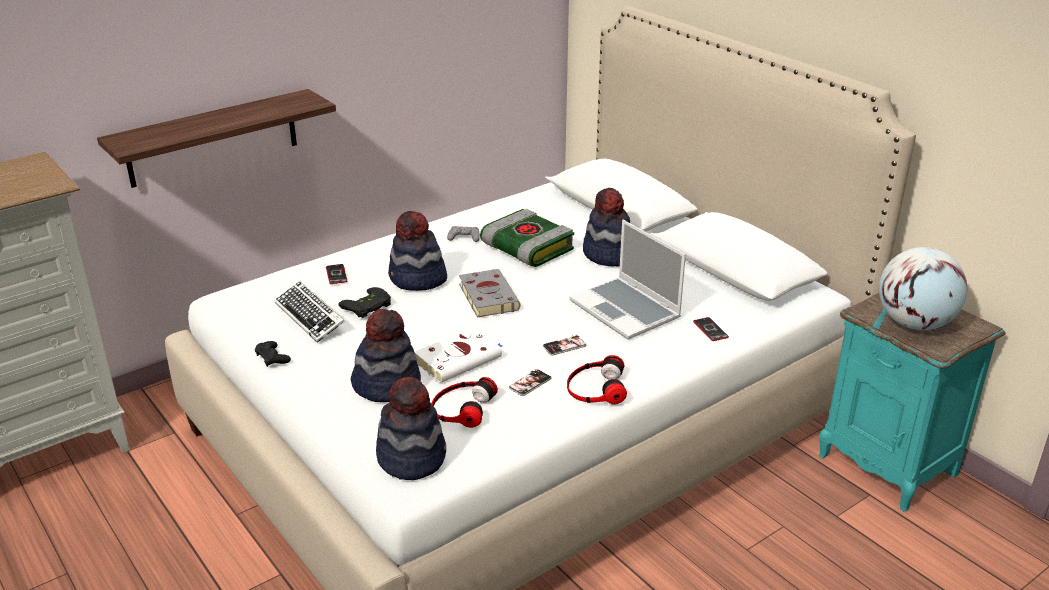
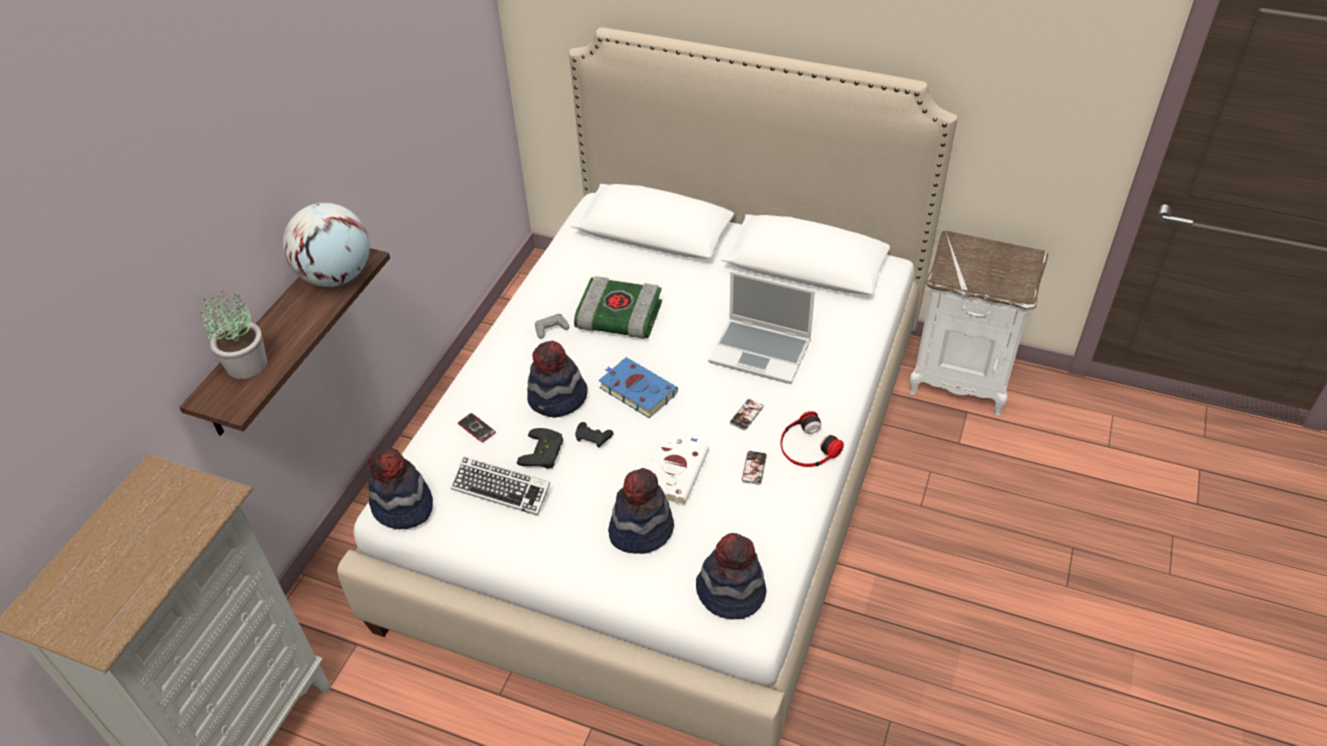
camera: 30 degrees left, 15 degrees up
(165, 130) = (247, 364): none -> potted plant
(272, 358) = (511, 552): black game controller -> black game controller (593, 437)
(461, 408) = (723, 521): headphones -> none
(487, 296) = (636, 390): grey book -> blue book
(608, 255) = (693, 294): hat -> hat (402, 507)
(710, 330) = (841, 343): phone -> none
(887, 466) = (961, 380): turquoise nightstand -> white nightstand
(914, 323) = (987, 273): globe -> globe (337, 276)

